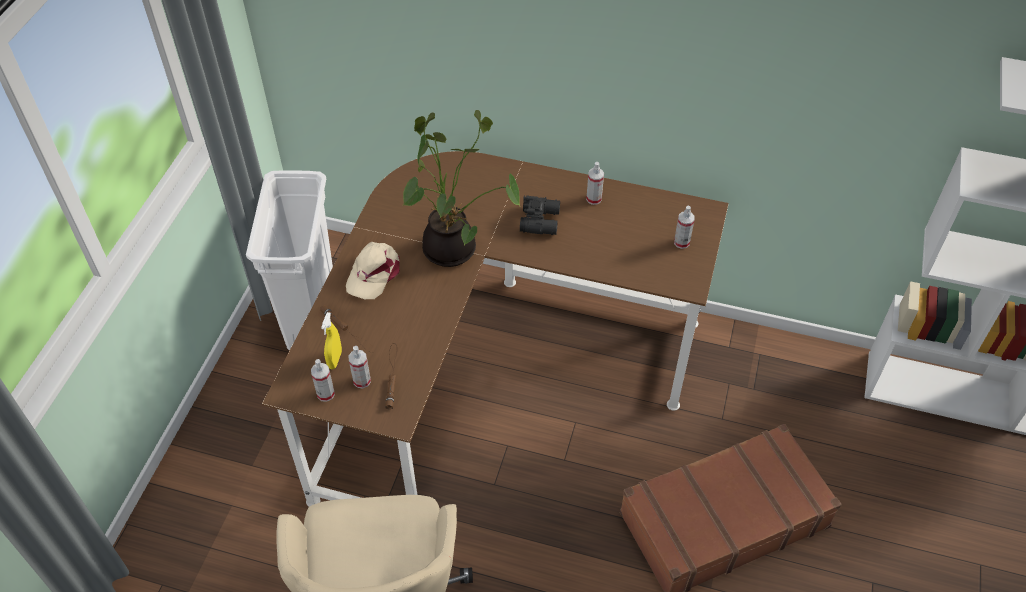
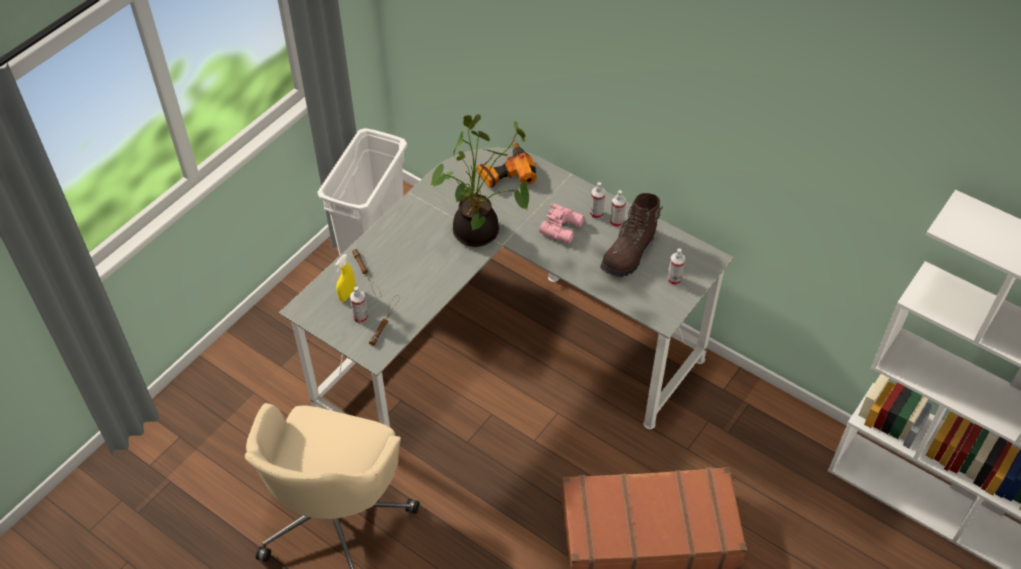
camera: 20 degrees right, 0 degrees up
(325, 394) = (329, 319): spray bottle -> spray bottle (596, 214)
(374, 273) = (407, 234): beige cap -> none
(451, 177) = (505, 171): none -> power drill
(490, 371) = (504, 348): brown desk -> grey desk
(541, 220) = (563, 228): black binoculars -> pink binoculars
(623, 227) = (630, 253): none -> brown boot

